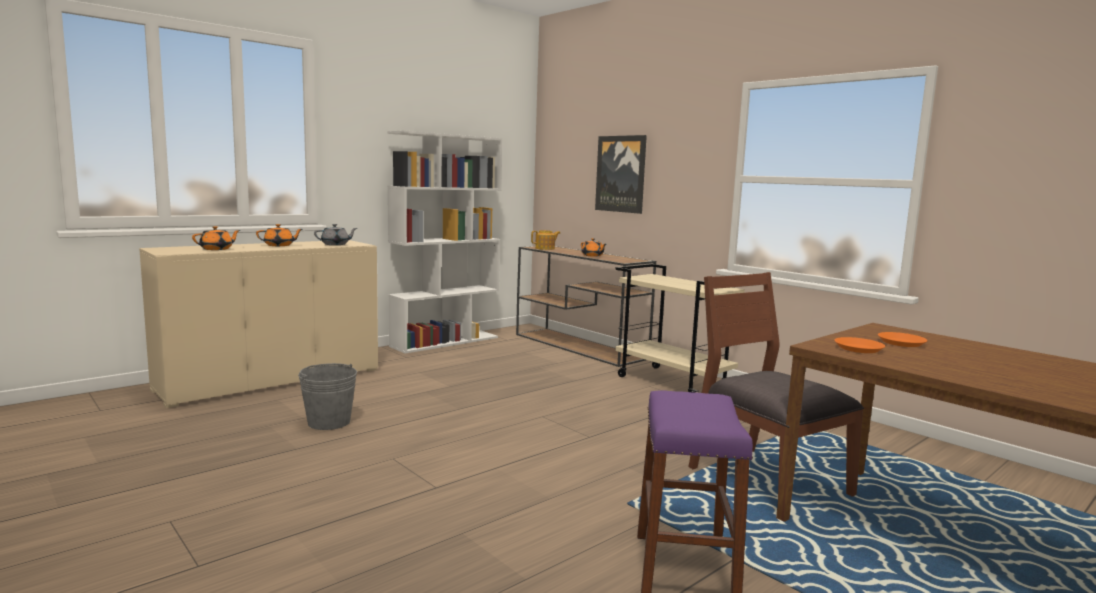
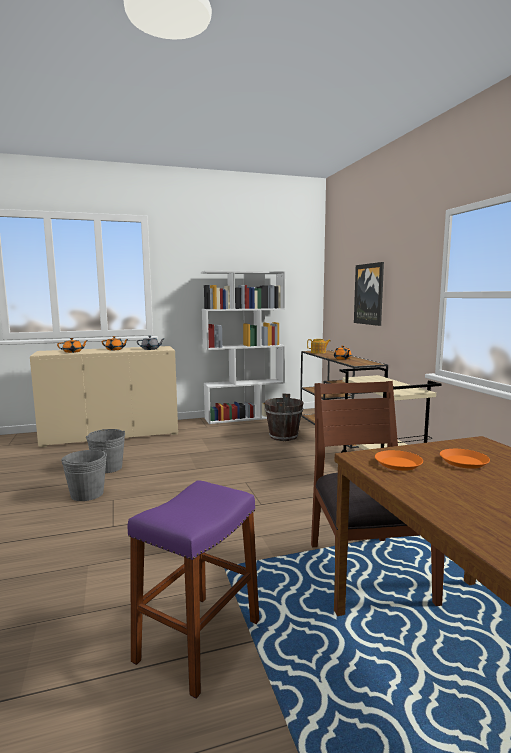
camera: 25 degrees right, 0 degrees up
(344, 457) = (87, 494): none -> grey bucket
(525, 361) = (283, 436): none -> brown bucket

